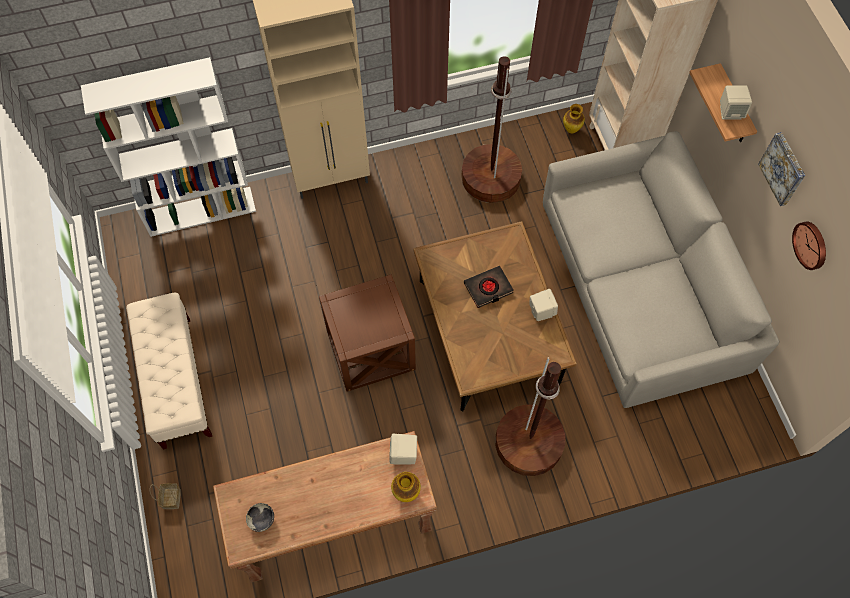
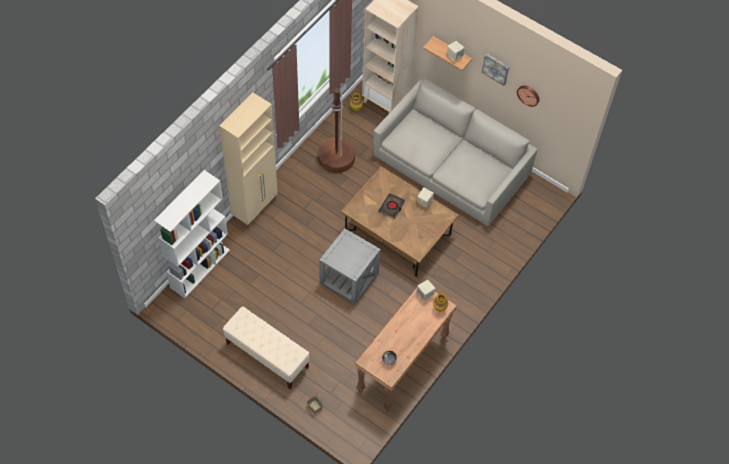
camera: 40 degrees left, 5 degrees down
(370, 349) = (349, 277): brown side table -> grey side table
(529, 443) = (458, 270): brown floor lamp -> none

